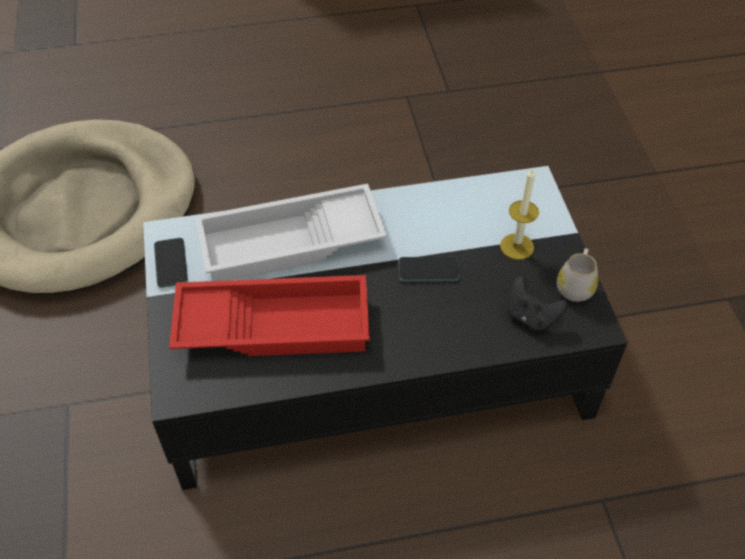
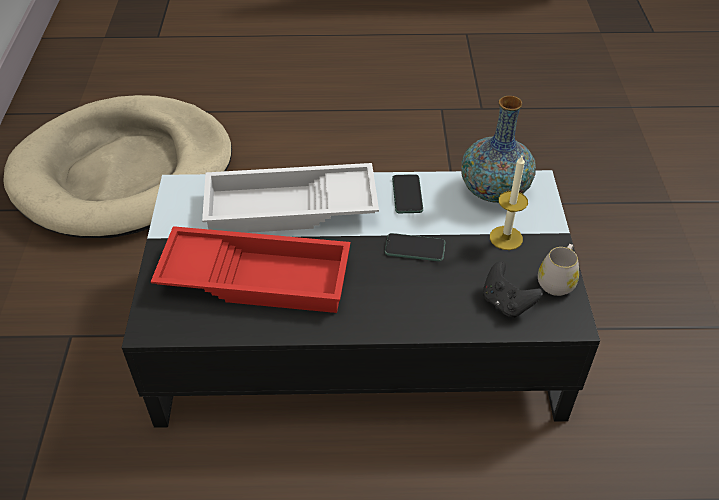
camera: 10 degrees right, 5 degrees down
(171, 263) = (176, 212): phone -> phone (407, 195)
(494, 197) = (493, 191): none -> vase

